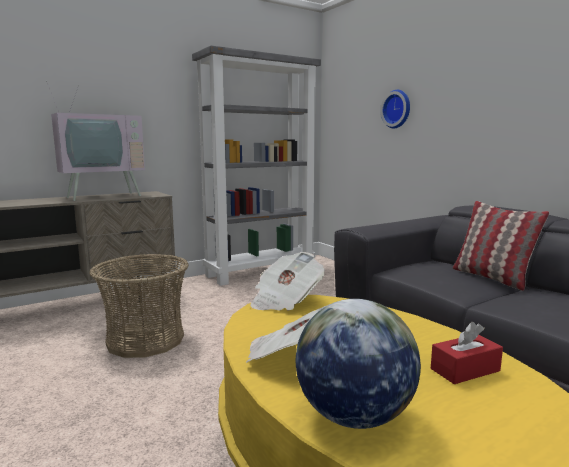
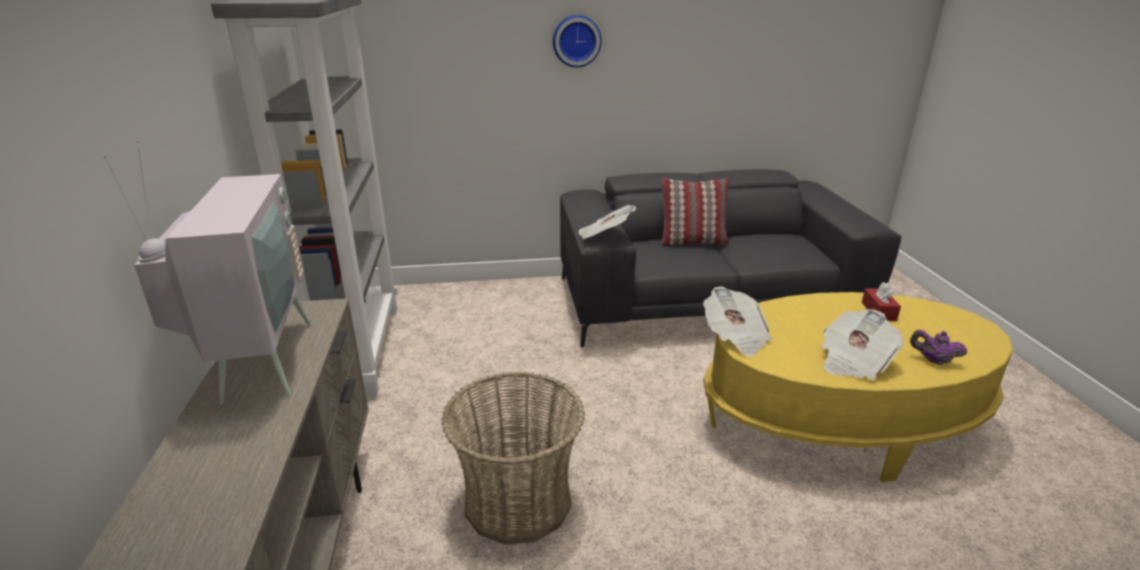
camera: 65 degrees left, 15 degrees up
(354, 415) = (933, 360): globe -> purple teapot
(367, 227) = (604, 236): none -> newspaper
(397, 109) = (482, 70): wall clock -> wall clock (576, 41)

